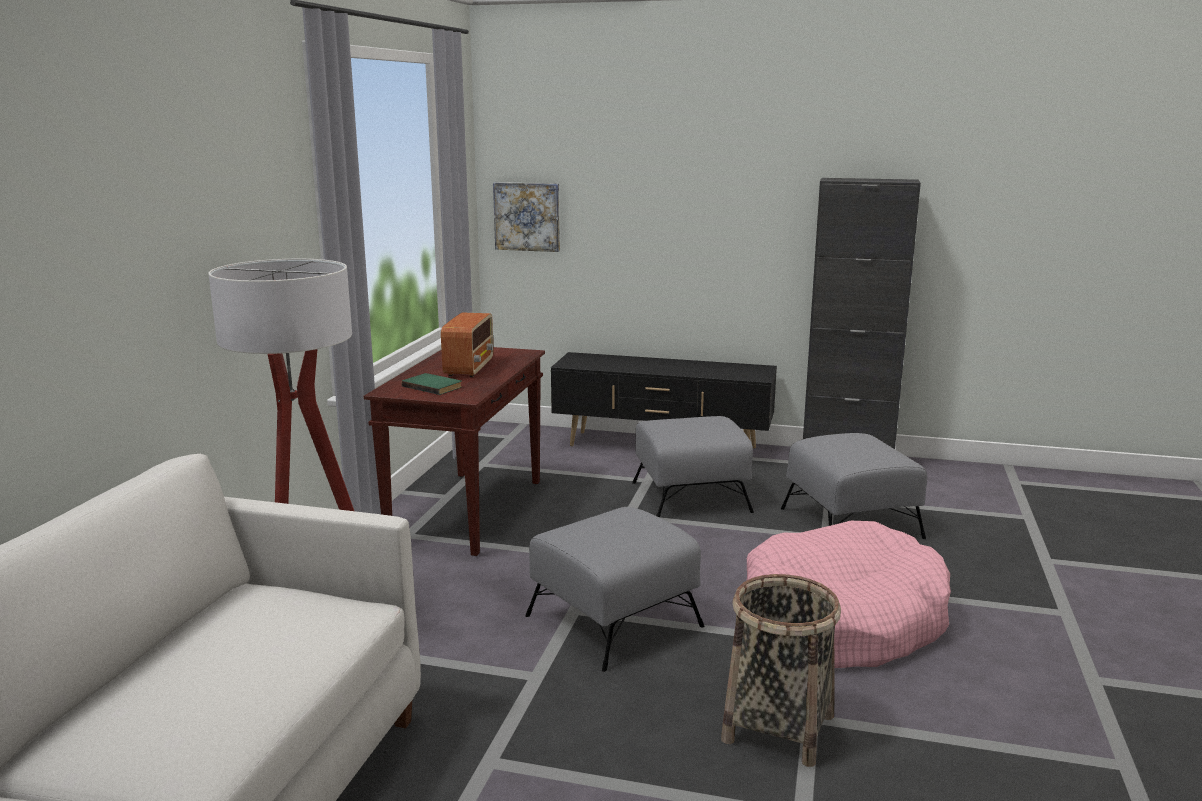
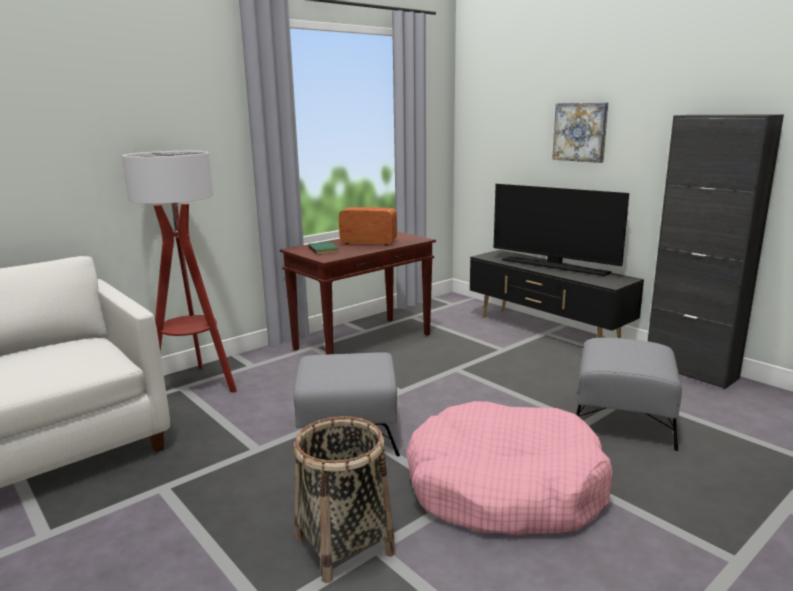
camera: 35 degrees right, 0 degrees up
(469, 367) = (368, 243): radio -> radio turned 120 degrees counterclockwise
(527, 216) = (481, 148): picture -> picture (580, 132)
(668, 365) = (555, 266): none -> television
(691, 497) = (519, 368): grey ottoman -> none

